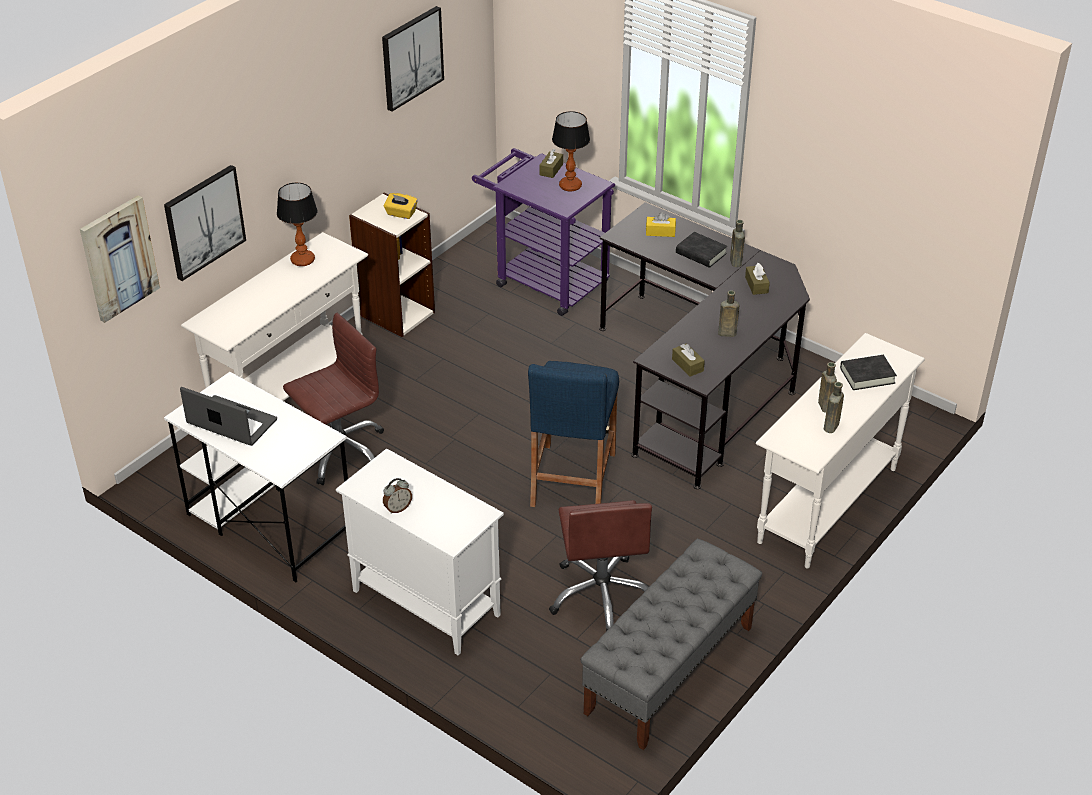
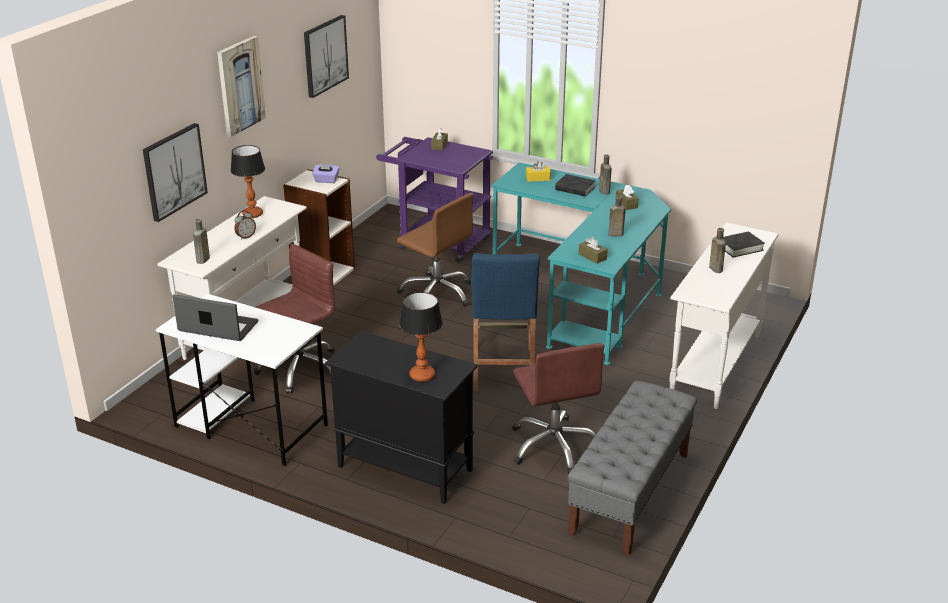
camera: 10 degrees left, 10 degrees down
(119, 258) = (107, 193): picture -> picture (240, 86)
(397, 508) = (384, 370): alarm clock -> alarm clock (245, 236)
(401, 213) = (326, 180): yellow tissue box -> purple tissue box
(424, 602) = (403, 468): white cabinet -> black cabinet
(523, 360) = (437, 293): none -> brown office chair
(570, 186) = (458, 154): table lamp -> table lamp (422, 375)
(701, 382) = (585, 294): black desk -> turquoise desk
(830, 427) = (726, 282): brown bottle -> brown bottle (202, 260)

